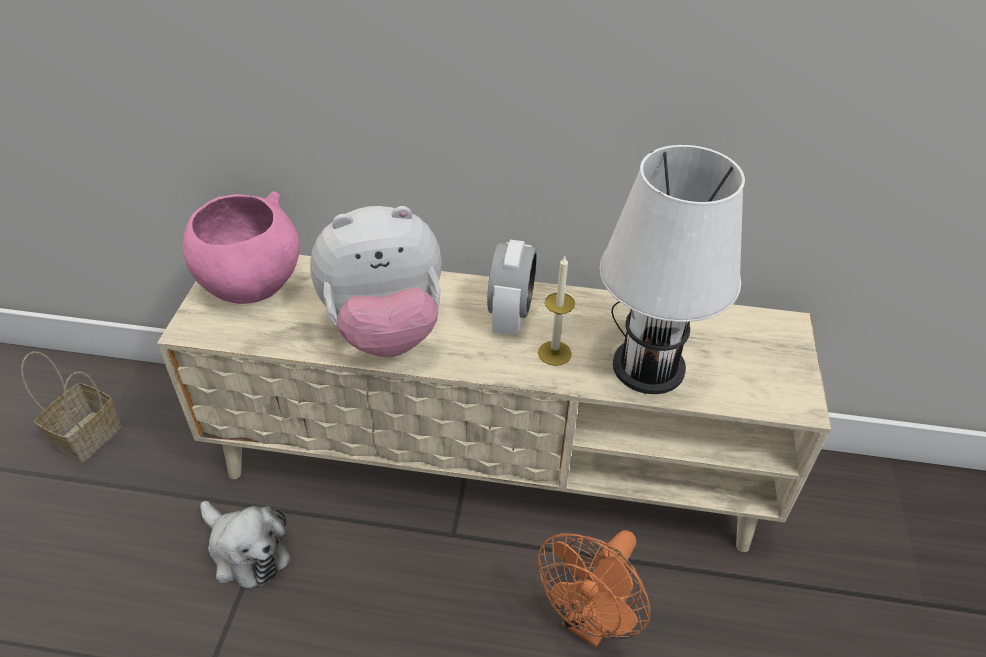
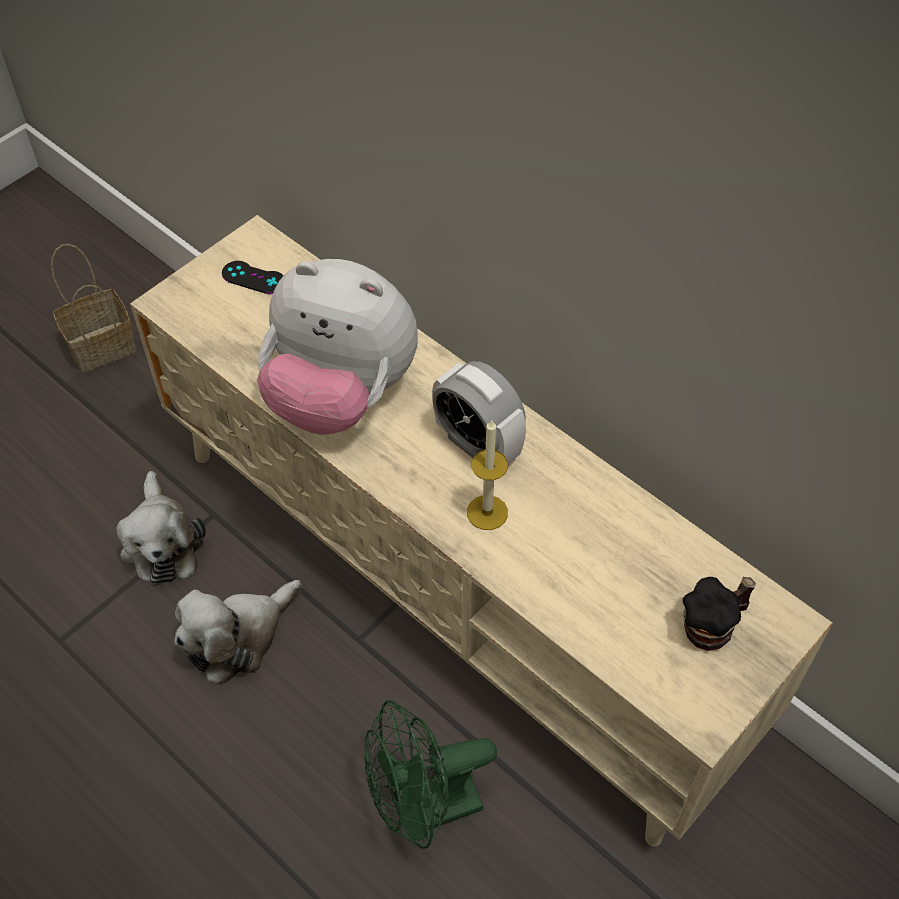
camera: 35 degrees right, 10 degrees up
(250, 285) = (253, 278): pink bowl -> black game controller
(361, 585) = (238, 637): none -> plush toy
(510, 317) = (477, 445): alarm clock -> alarm clock turned 90 degrees clockwise
(590, 621) = (424, 809): orange fan -> green fan
(648, 360) = (581, 575): white table lamp -> none
(752, 349) = (712, 627): none -> mug

